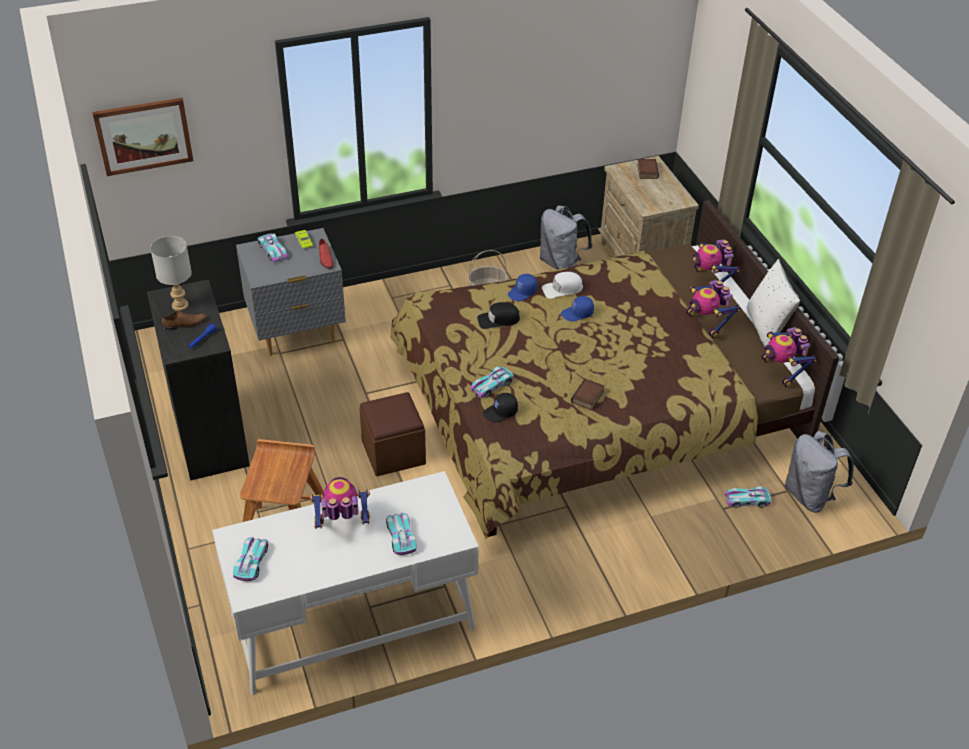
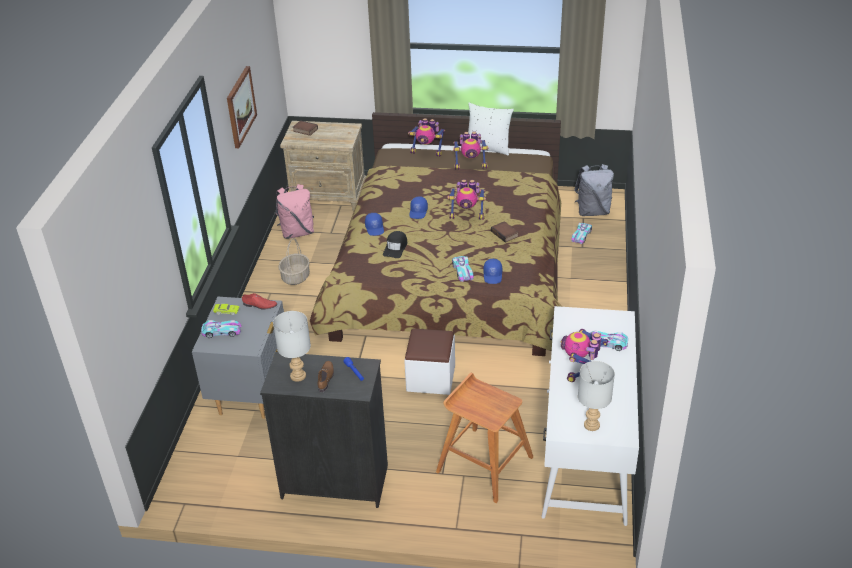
camera: 60 degrees left, 5 degrees down
(143, 135) = (120, 294): picture -> picture (240, 106)
(251, 561) = (592, 425): toy car -> grey table lamp
(393, 453) = (431, 378): brown ottoman -> white ottoman
(500, 412) = (493, 276): black cap -> blue cap
(561, 263) = (297, 232): grey backpack -> pink backpack
(562, 289) = (386, 210): white cap -> none
(781, 371) = (532, 156): toy robot -> toy robot (467, 215)

